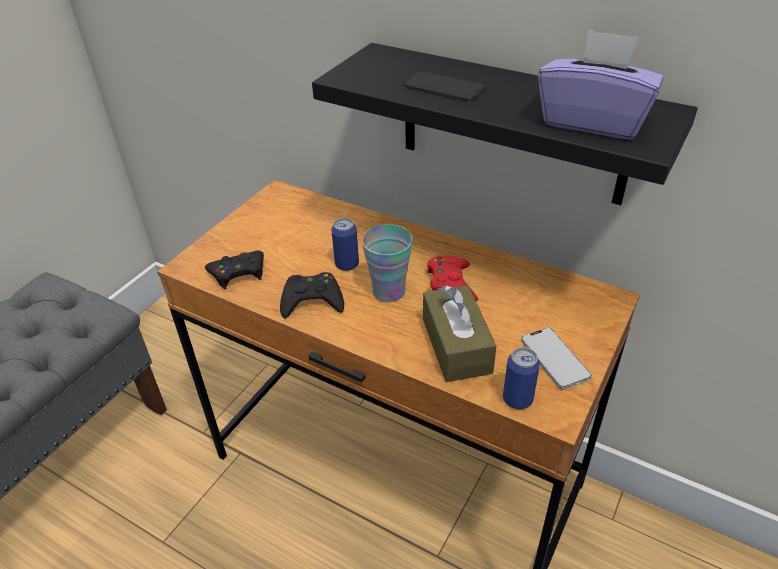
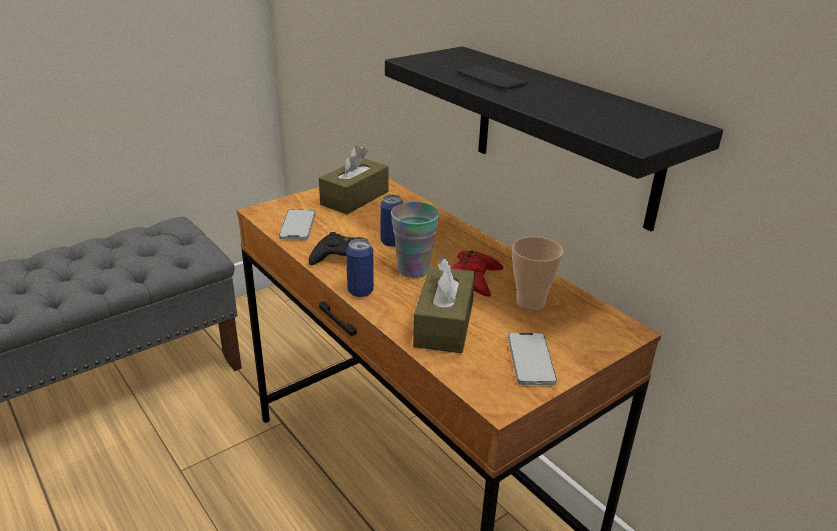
camera: 20 degrees right, 10 degrees down
(238, 273) = (297, 226): black game controller -> phone
(275, 220) = (355, 198): none -> brown tissue box
(516, 295) = (530, 302): none -> cup
(517, 399) = (470, 379): can -> can (360, 291)
(593, 121) = (602, 119): purple tissue box -> none

